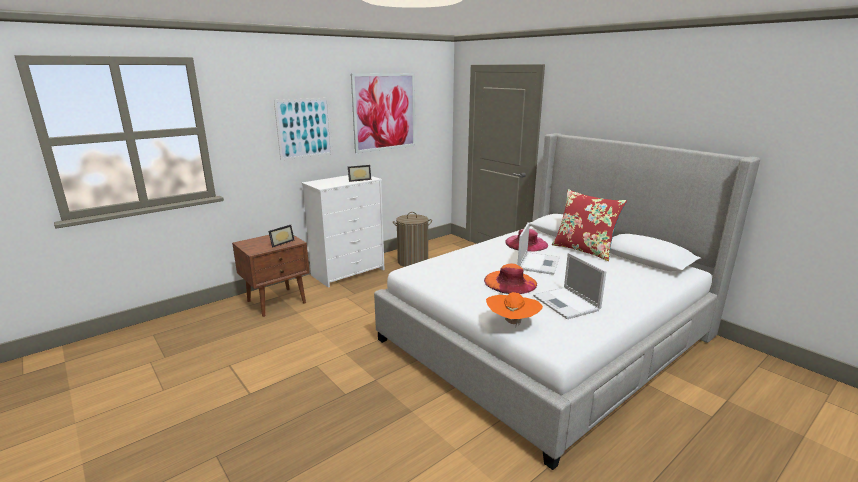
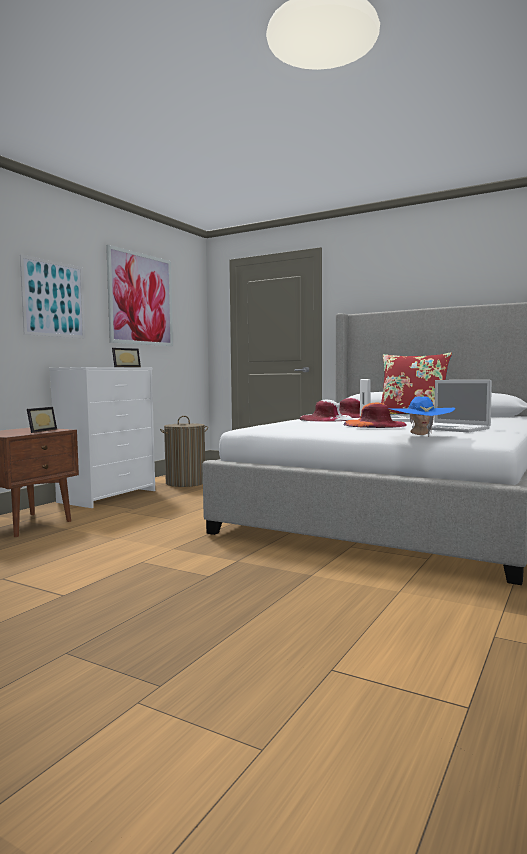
camera: 20 degrees left, 15 degrees down
(492, 255) = (326, 419): none -> white hat
(512, 323) = (420, 435): orange hat -> blue hat

